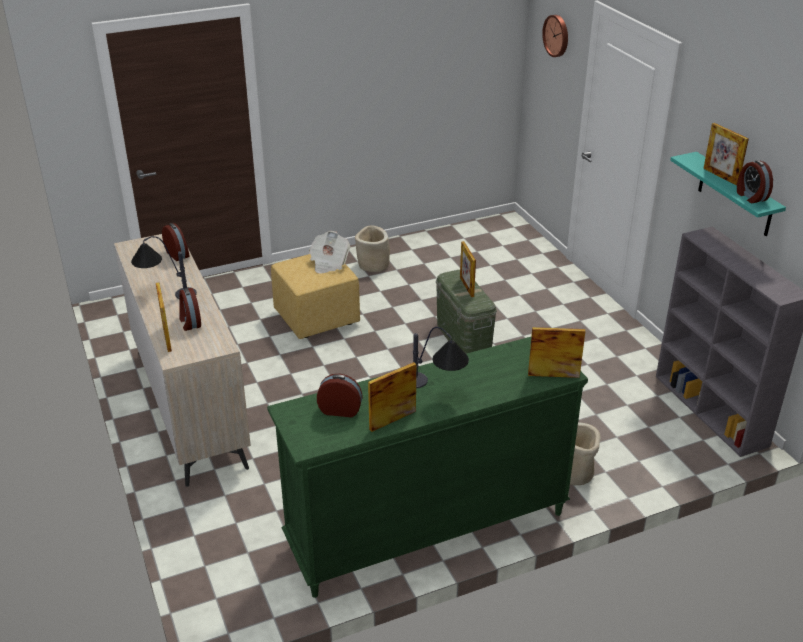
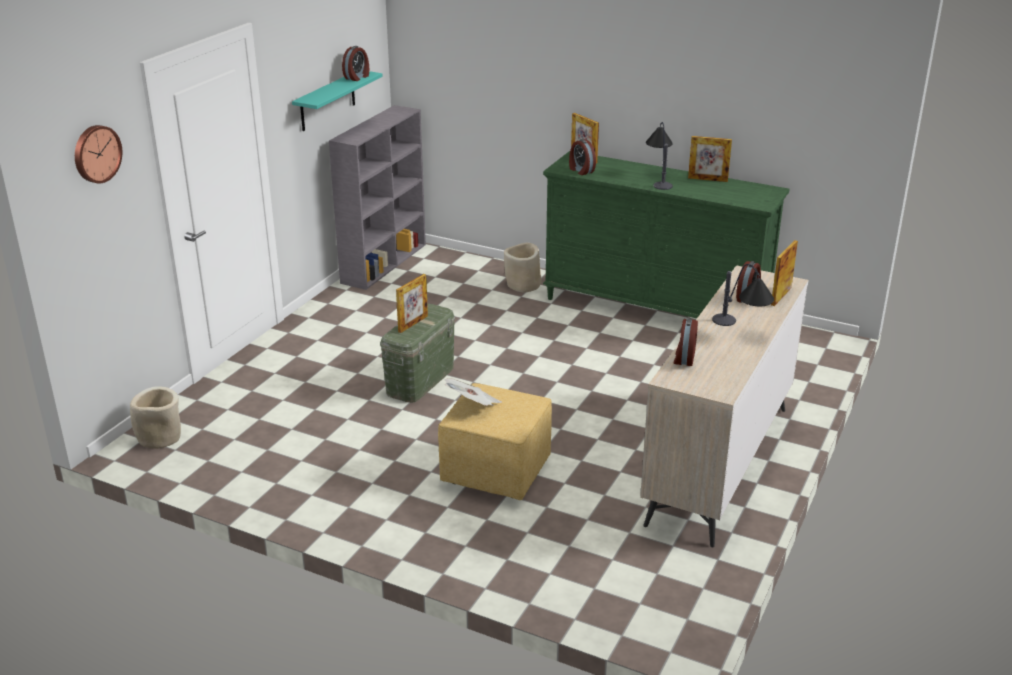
camera: 130 degrees left, 5 degrees down
(340, 410) = (729, 193): alarm clock -> alarm clock (581, 170)
(373, 264) = (343, 492): beige planter -> beige planter (160, 438)
(720, 176) = (333, 88): picture frame -> none

